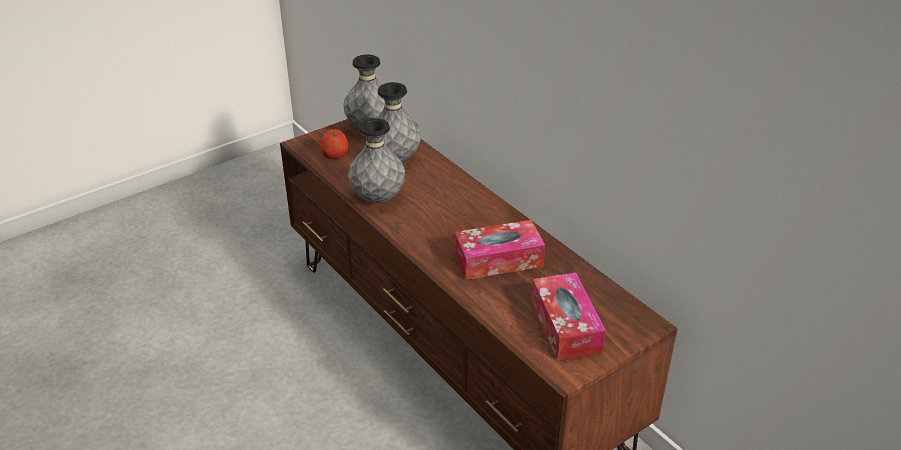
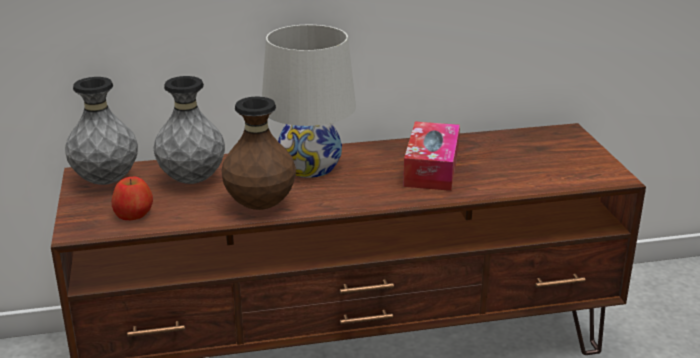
camera: 65 degrees left, 10 degrees down
(378, 198) = (260, 206): grey vase -> brown vase
(453, 200) = (309, 167): none -> white table lamp
(565, 326) = (551, 162): tissue box -> none

